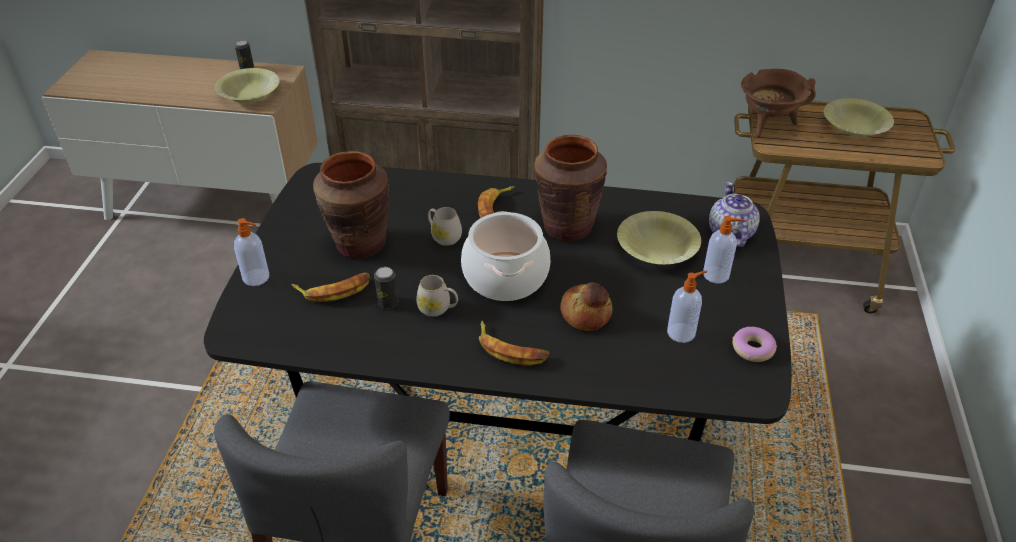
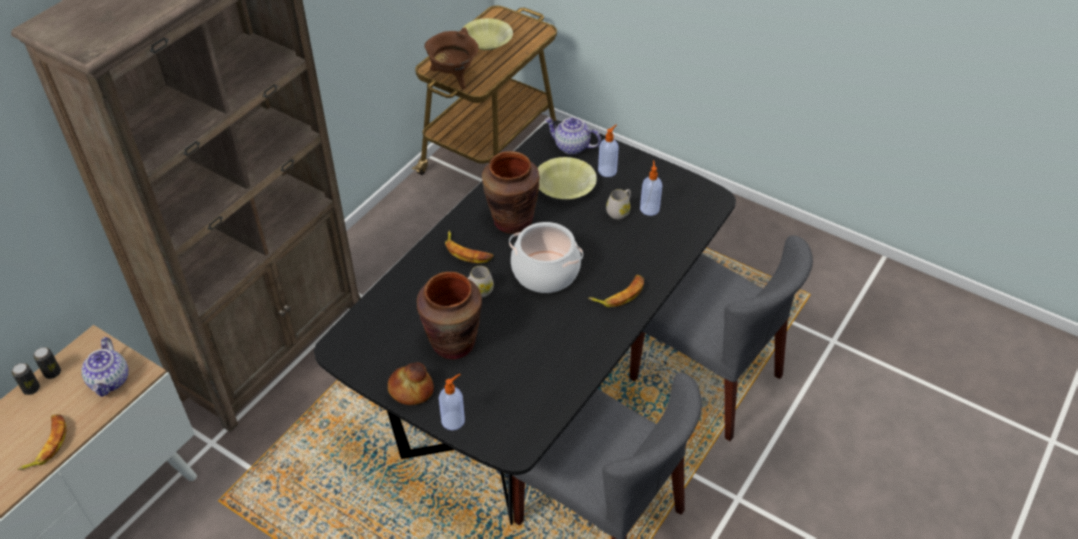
camera: 65 degrees left, 5 degrees up
(250, 94) = (110, 381): yellow bowl -> teapot
(334, 290) = (500, 374): banana -> banana (47, 444)
(388, 302) = (534, 345): can -> can (31, 388)
(438, 308) = (557, 319): white mug -> white mug (619, 211)
(586, 313) = (607, 245): bread -> bread (411, 389)
(753, 349) = (680, 184): donut -> none

